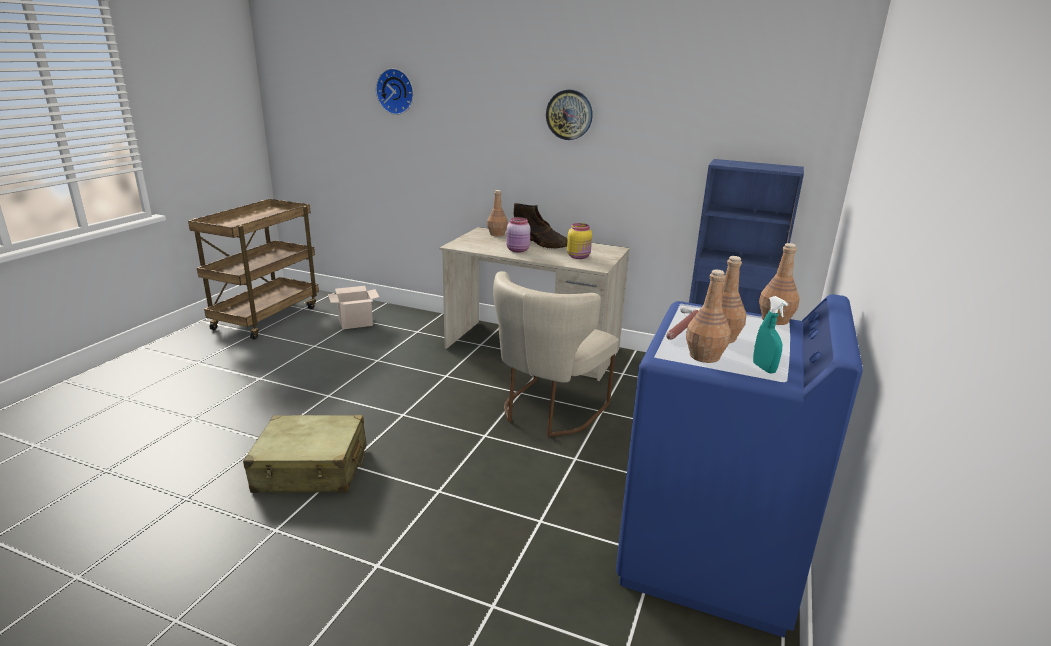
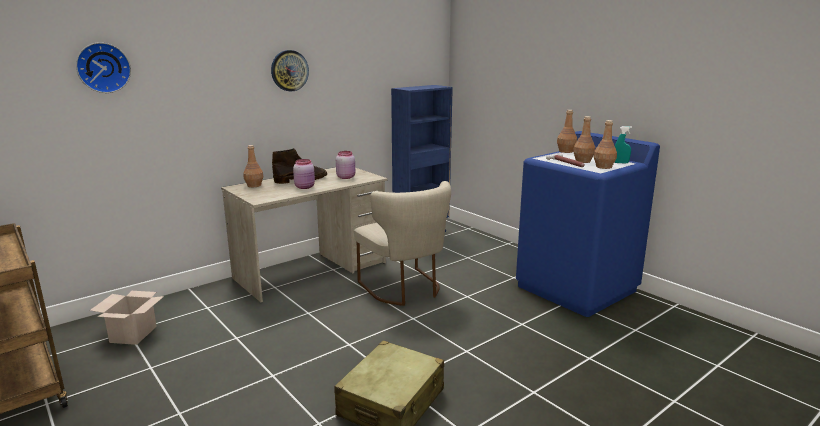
camera: 60 degrees left, 5 degrees down
(579, 256) = (346, 177): yellow jar -> pink jar

